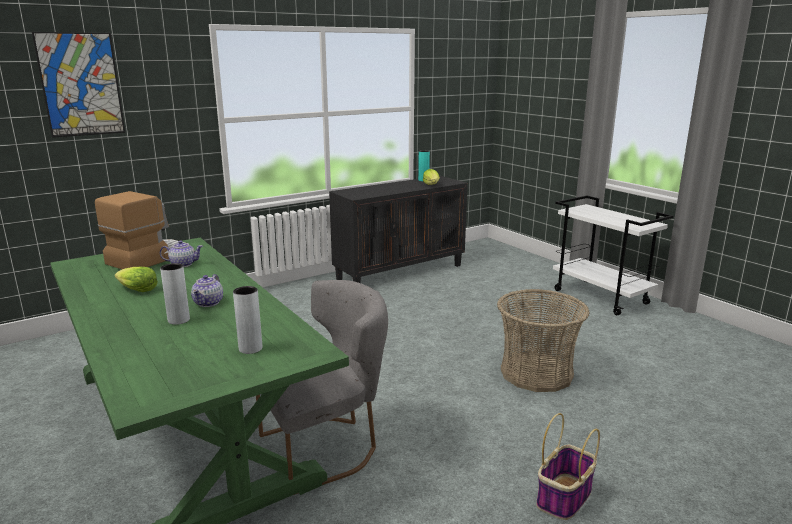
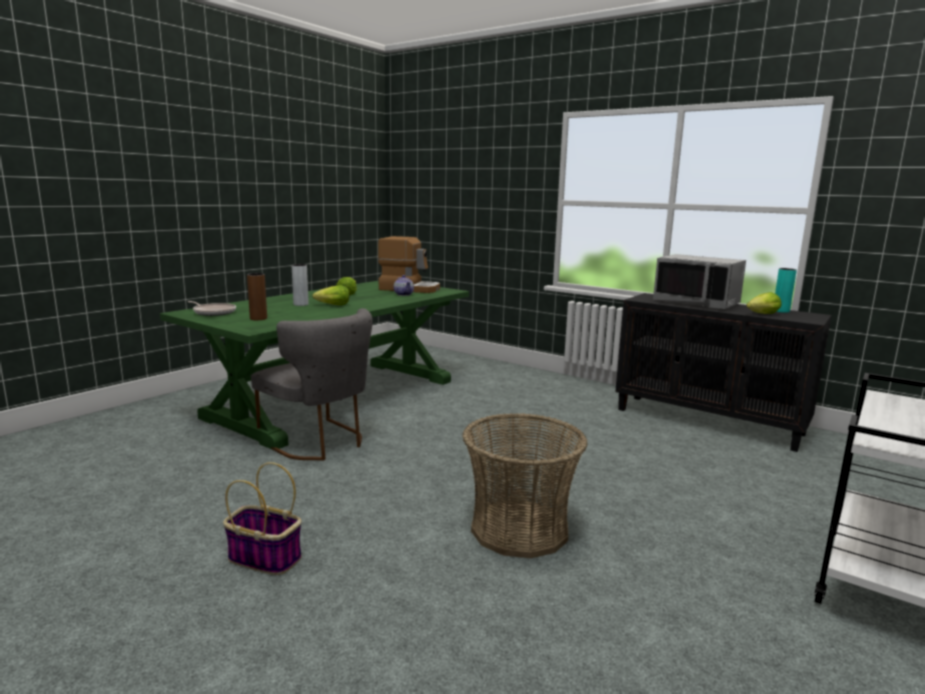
camera: 70 degrees right, 5 degrees down
(81, 85) = (468, 165): picture -> none
(169, 380) = (213, 312): none -> frying pan
(209, 303) = (333, 305): teapot -> lettuce
(250, 348) = (258, 318): grey vase -> brown vase
(383, 188) = (697, 303): none -> grey microwave

